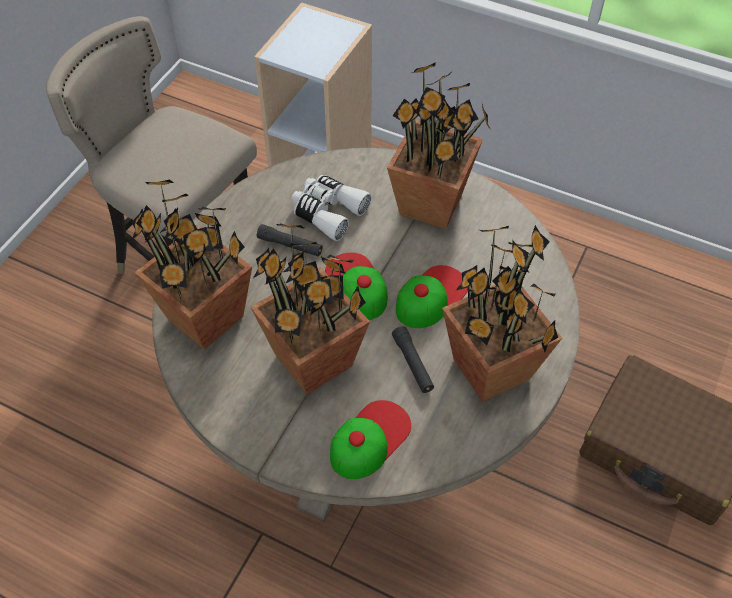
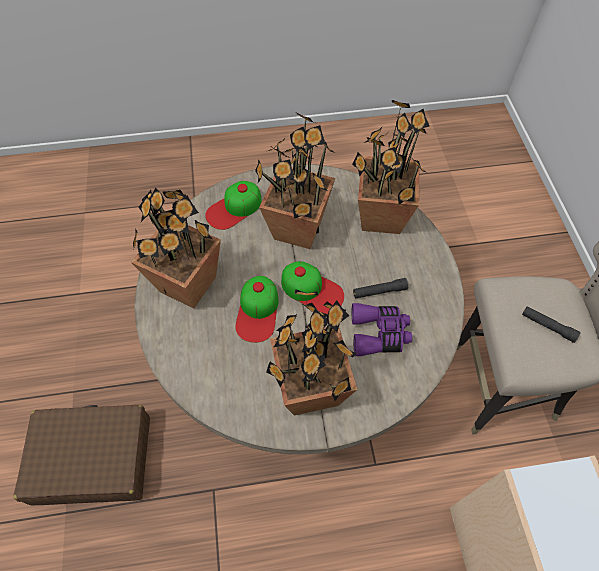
camera: 145 degrees right, 5 degrees up
(328, 212) = (379, 333): white binoculars -> purple binoculars
(369, 439) = (234, 208): cap -> cap turned 45 degrees clockwise
(413, 364) = (239, 260): black flashlight -> black flashlight (547, 326)

